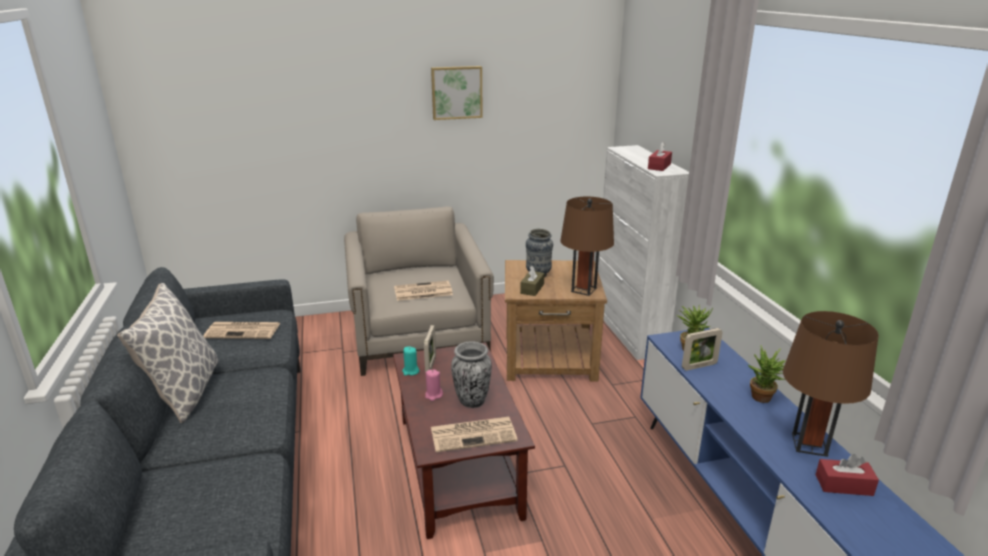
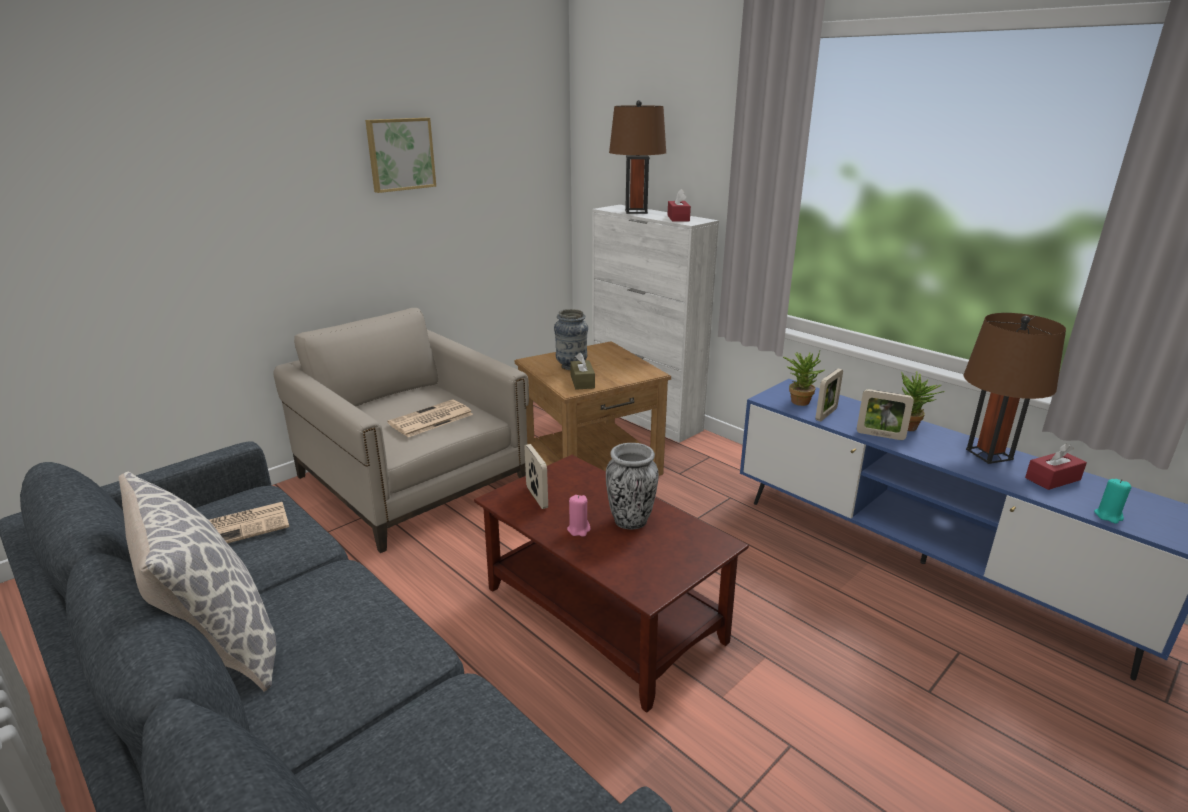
camera: 30 degrees left, 0 degrees up
(410, 371) = (520, 512): turquoise candle -> turquoise candle (1108, 516)
(474, 434) = (674, 556): newspaper -> none
(583, 289) = (637, 371): brown table lamp -> brown table lamp (636, 211)
(725, 397) = (880, 435): none -> picture frame

